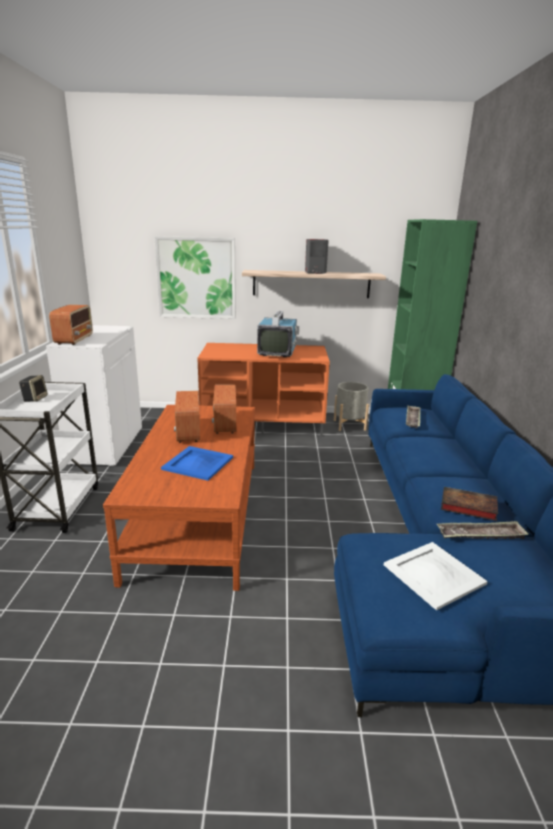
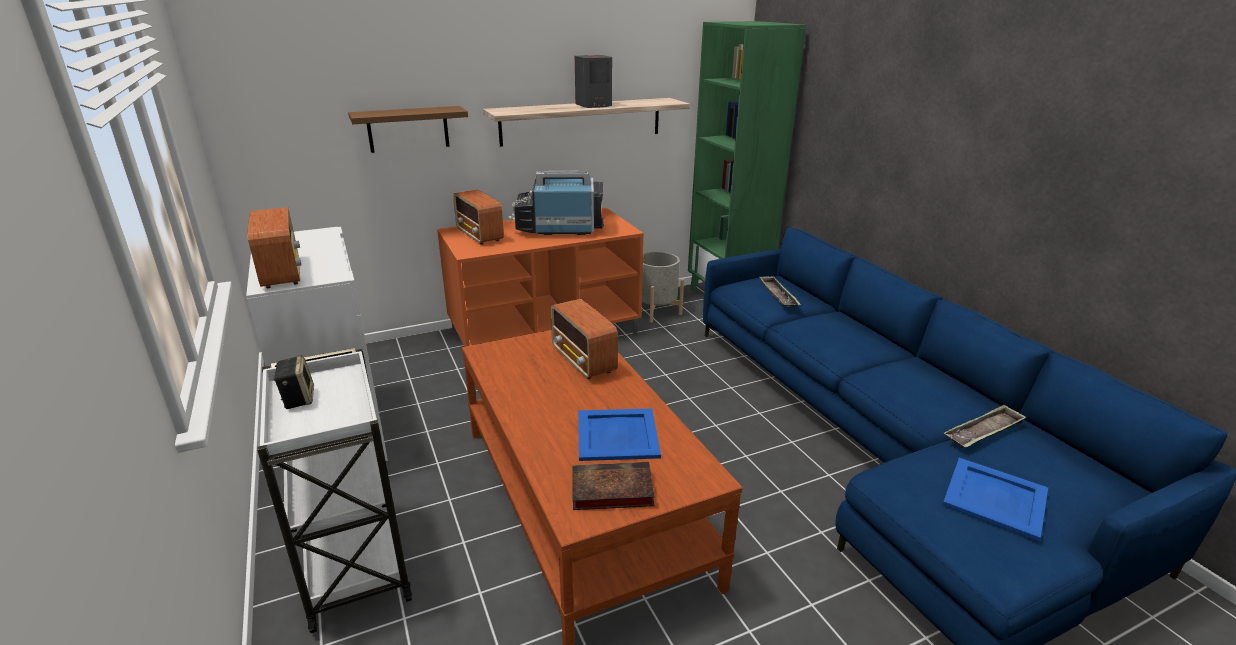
camera: 25 degrees left, 5 degrees up
(188, 432) = (548, 388): radio -> radio (480, 235)
(196, 278) = (408, 129): picture -> brown shelf
(277, 352) = (559, 229): television -> television turned 75 degrees counterclockwise
(434, 575) = (996, 498): white tray -> blue tray
(466, 506) = (941, 400): book -> book (610, 490)

